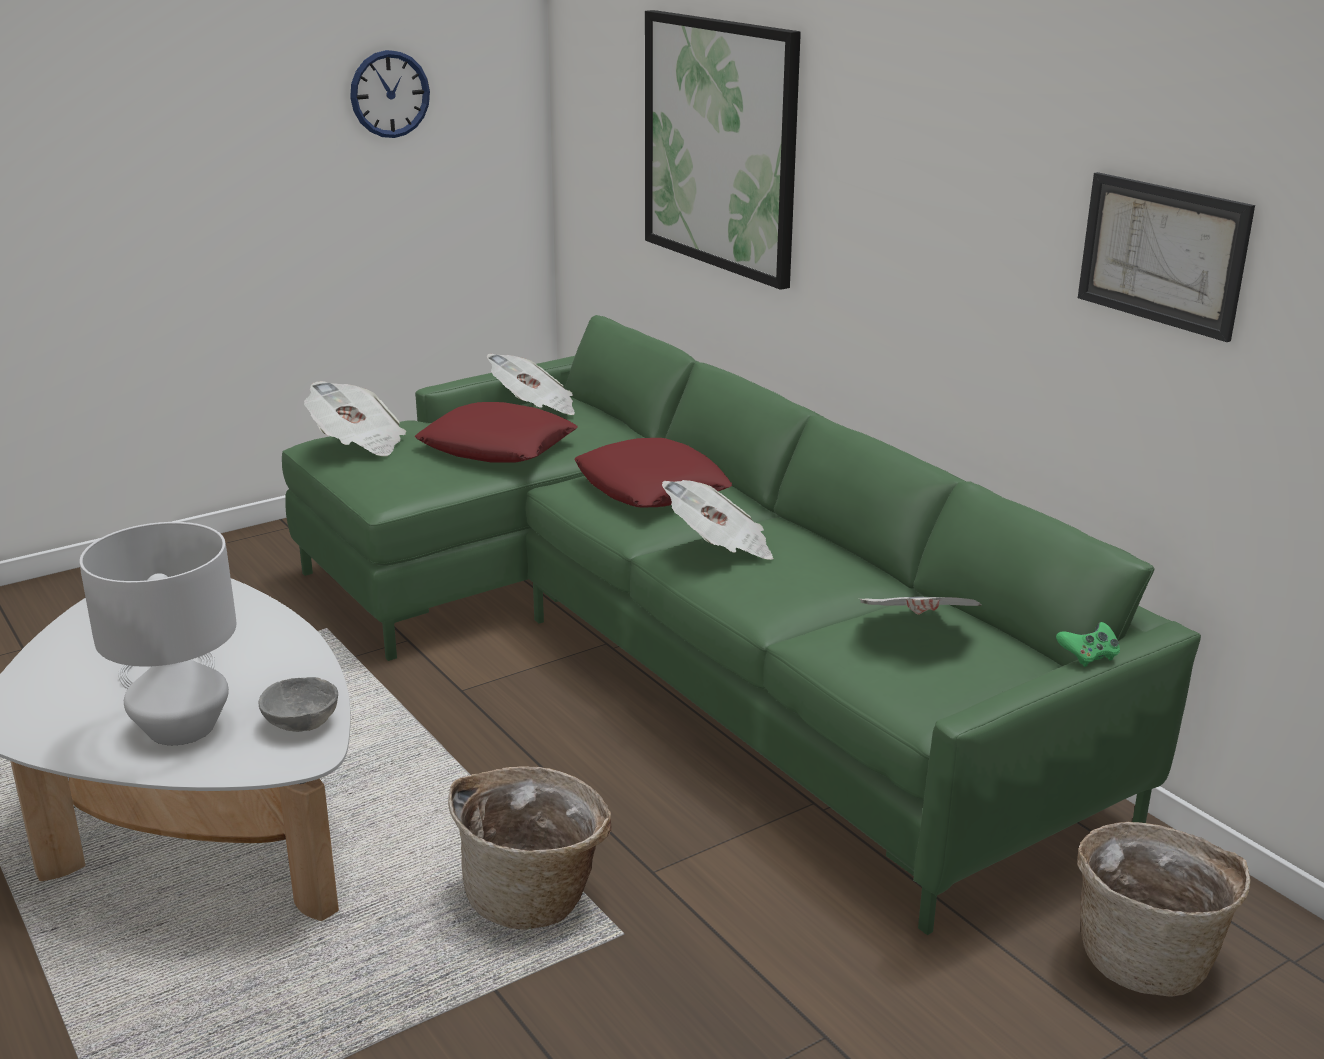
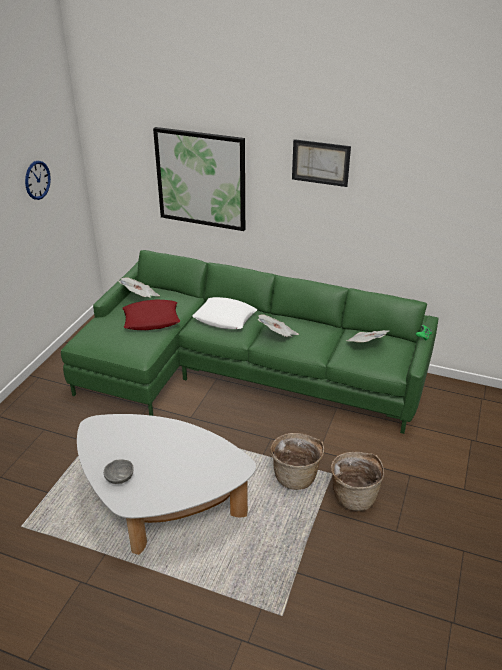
camera: 35 degrees left, 10 degrees up
(176, 704) = (175, 469): grey table lamp -> none
(301, 723) = (225, 456): grey bowl -> grey bowl (120, 478)
(358, 443) = (99, 337): newspaper -> none
(651, 487) = (225, 318): red pillow -> white pillow
(1146, 957) = (454, 414): basket -> basket (354, 495)
(1162, 254) = (416, 209): picture -> picture (320, 162)

